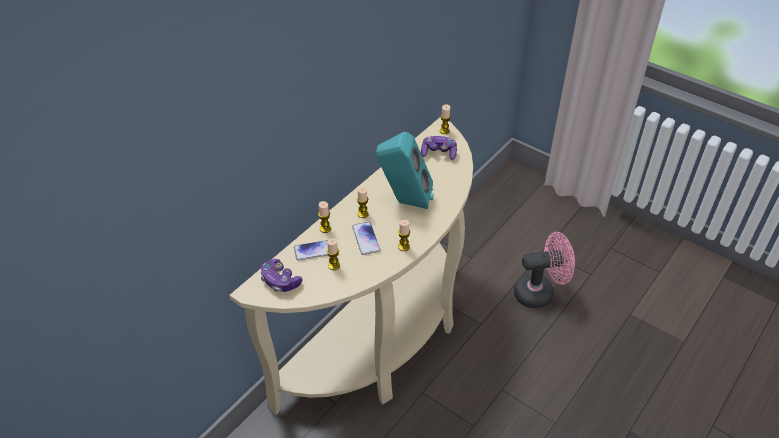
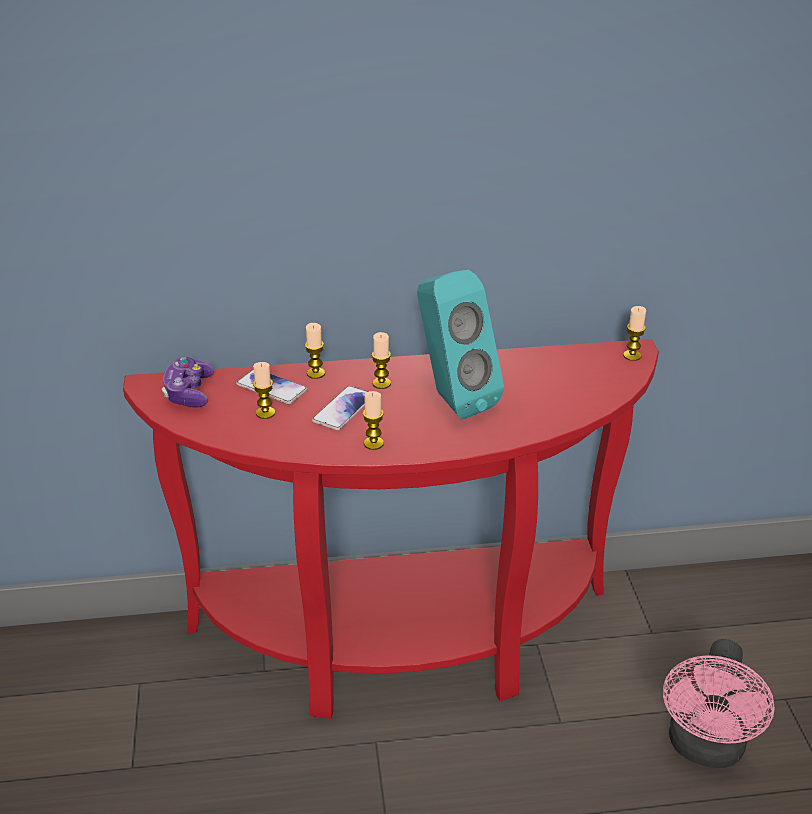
camera: 45 degrees right, 10 degrees down
(383, 341) = (404, 646): beige console table -> red console table
(438, 153) = (583, 375): game controller -> none
(540, 292) = (705, 749): pink fan -> pink fan turned 75 degrees clockwise

